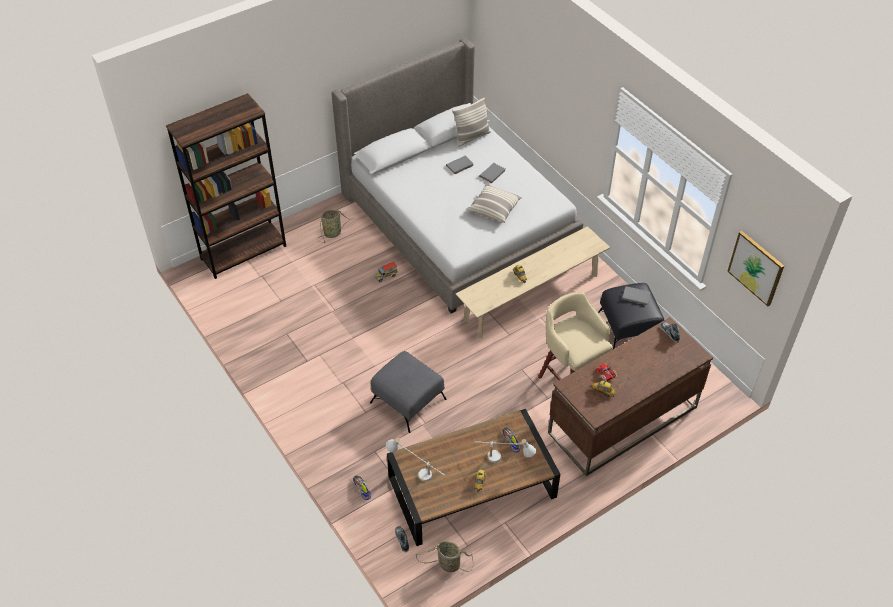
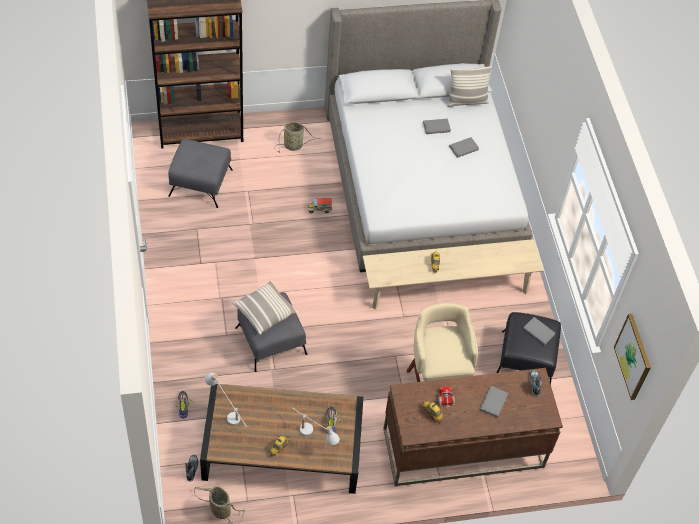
camera: 20 degrees right, 5 degrees up
(267, 294) = (200, 182): none -> grey ottoman
(494, 208) = (444, 185): pillow -> pillow (265, 312)
(647, 361) = (494, 402): none -> grey book

